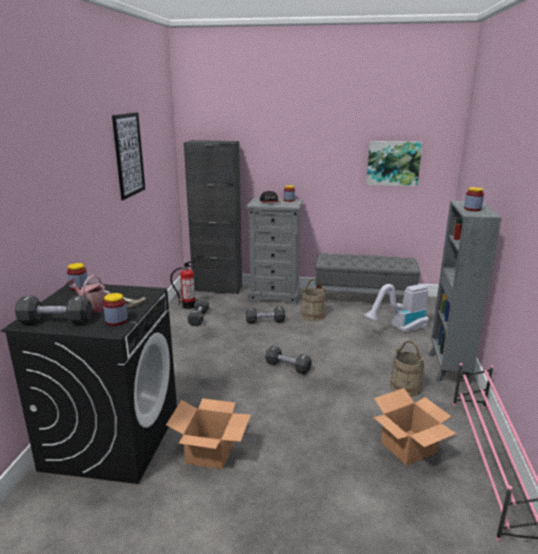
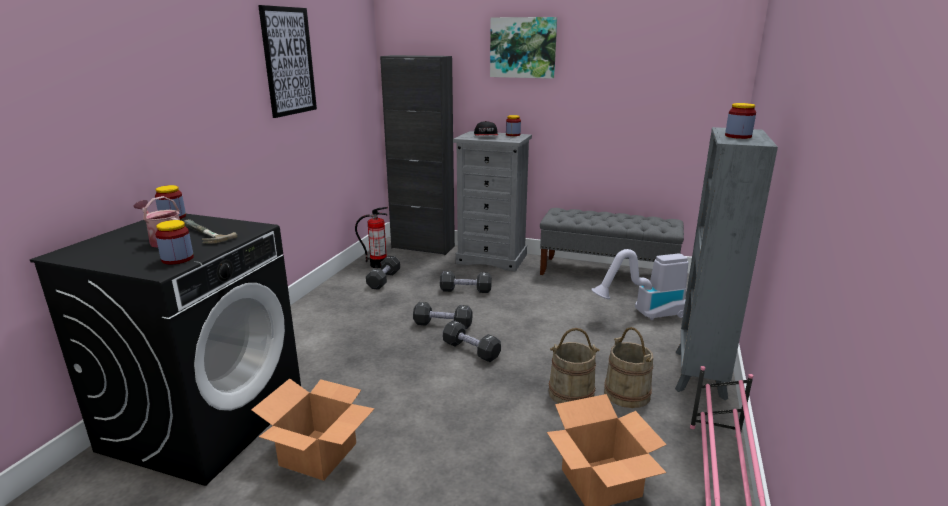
camera: 10 degrees right, 0 degrees up
(56, 321) = (104, 254): black dumbbell -> black dumbbell (443, 324)
(313, 315) = (531, 287): beige bucket -> beige bucket (571, 393)
(393, 163) = (655, 86): picture -> picture (523, 47)

